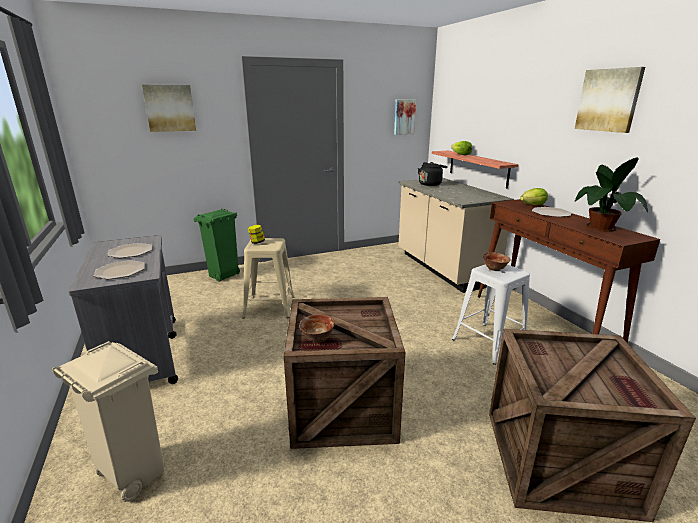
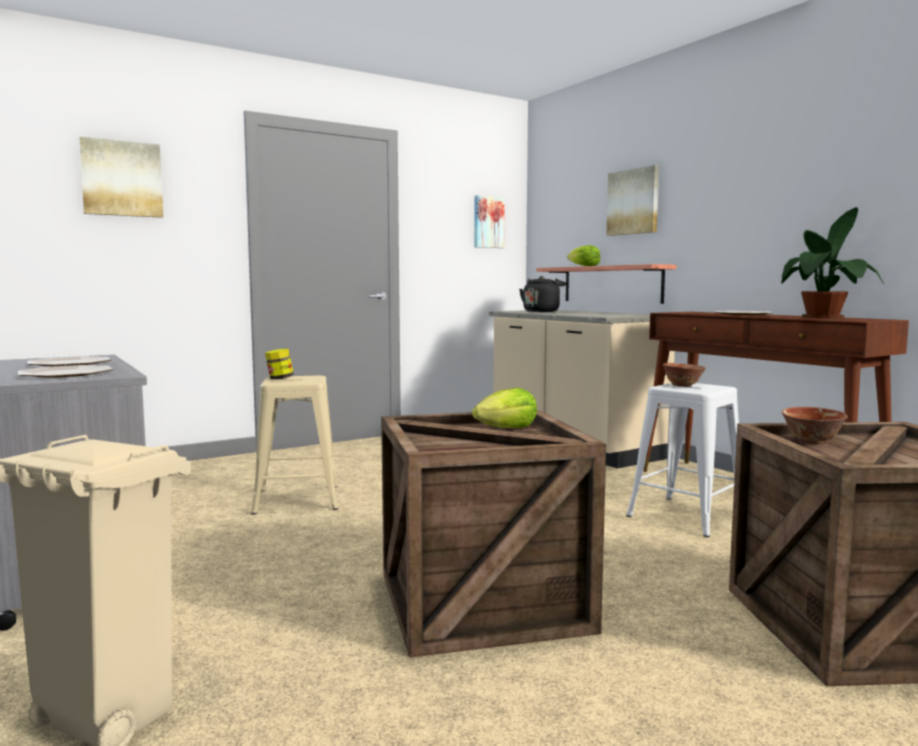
camera: 10 degrees left, 15 degrees down
(223, 276) = (195, 470): green trash can -> none
(317, 339) = (450, 447): bowl -> bowl (812, 441)
(533, 205) = (711, 312): lettuce -> lettuce (506, 429)
(608, 100) = (797, 152): picture -> picture (633, 202)

